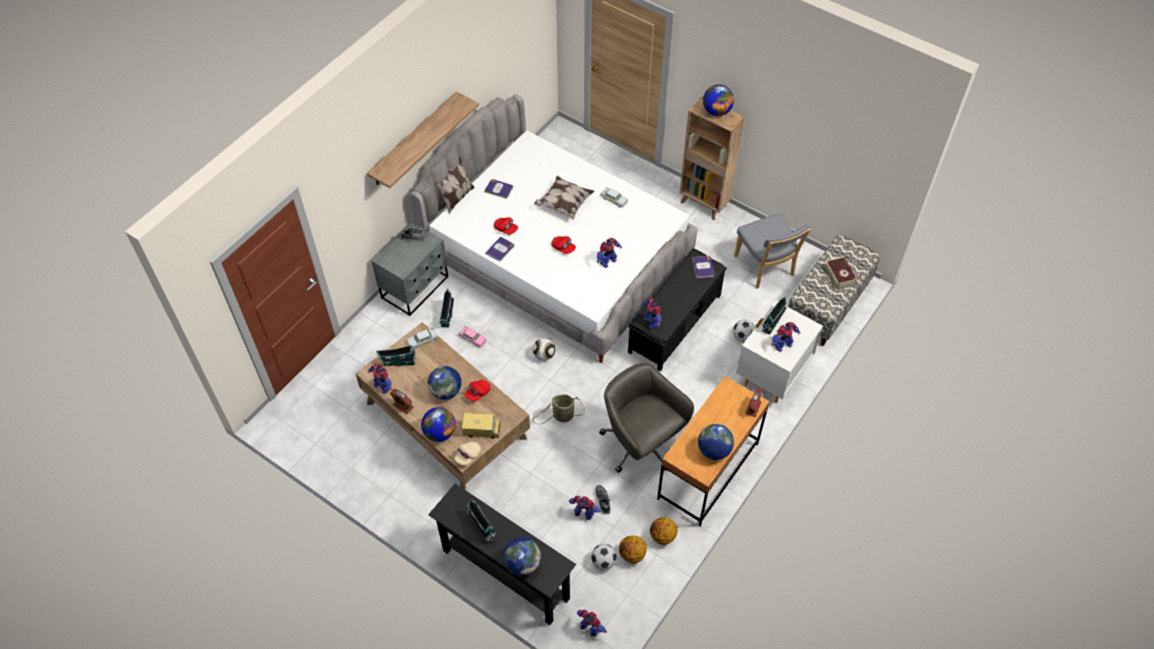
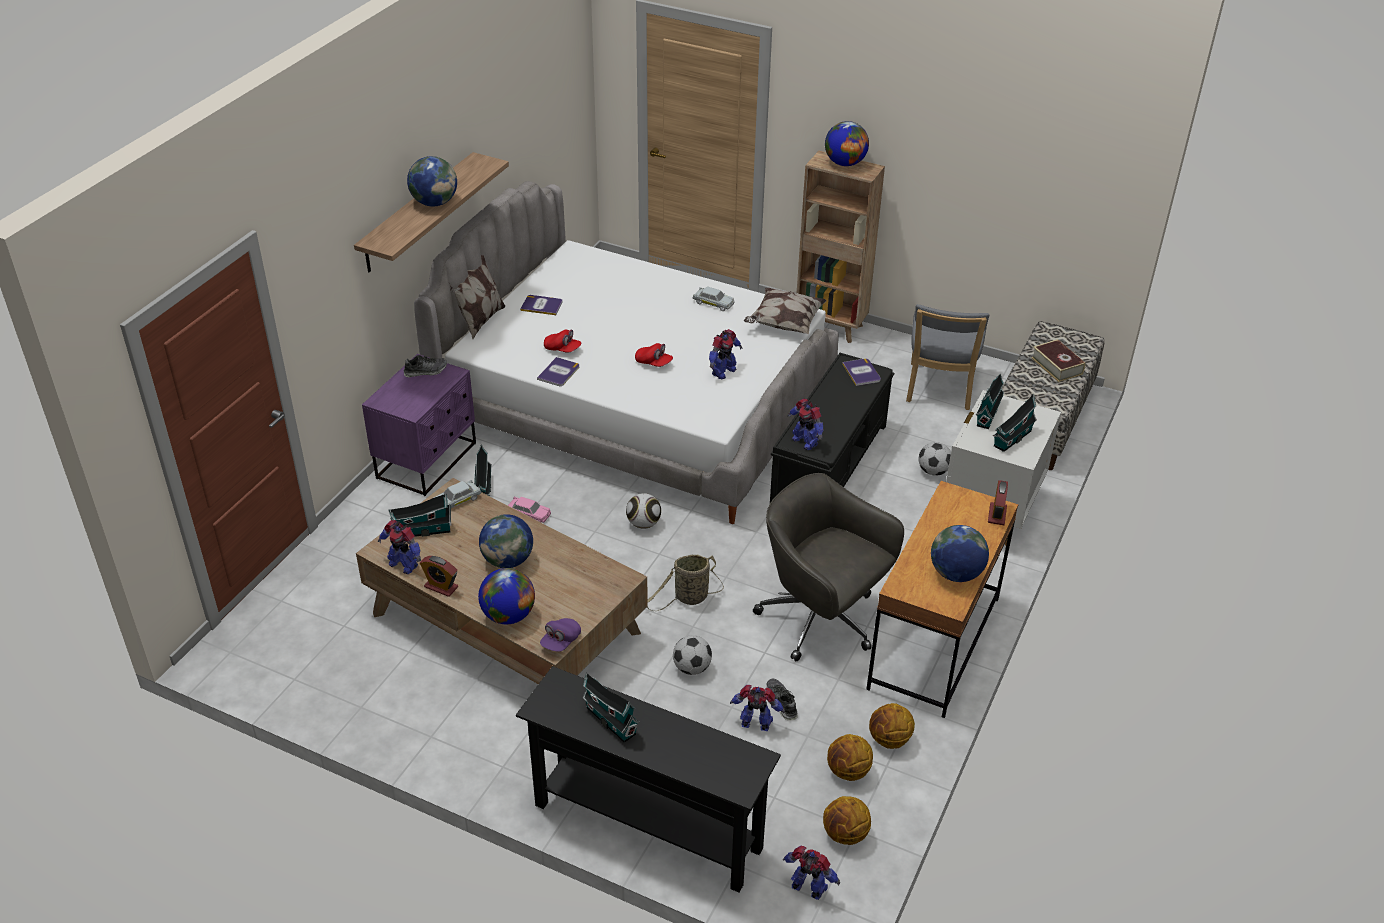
camera: 10 degrees left, 15 degrees down
(415, 287) = (428, 461): grey nightstand -> purple nightstand
(468, 456) = (561, 641): beige cap -> purple cap
(478, 393) = (559, 558): red cap -> none
(481, 430) = (575, 604): toy truck -> none
(523, 563) = (691, 765): globe -> globe (434, 203)
(564, 204) = (642, 314): pillow -> pillow (784, 323)
(603, 562) = (804, 787): football -> football (692, 668)
(620, 597) = (845, 834): none -> basketball
(765, 268) = (939, 389): grey chair -> grey chair turned 45 degrees clockwise
(782, 345) = (1011, 439): toy robot -> toy house

